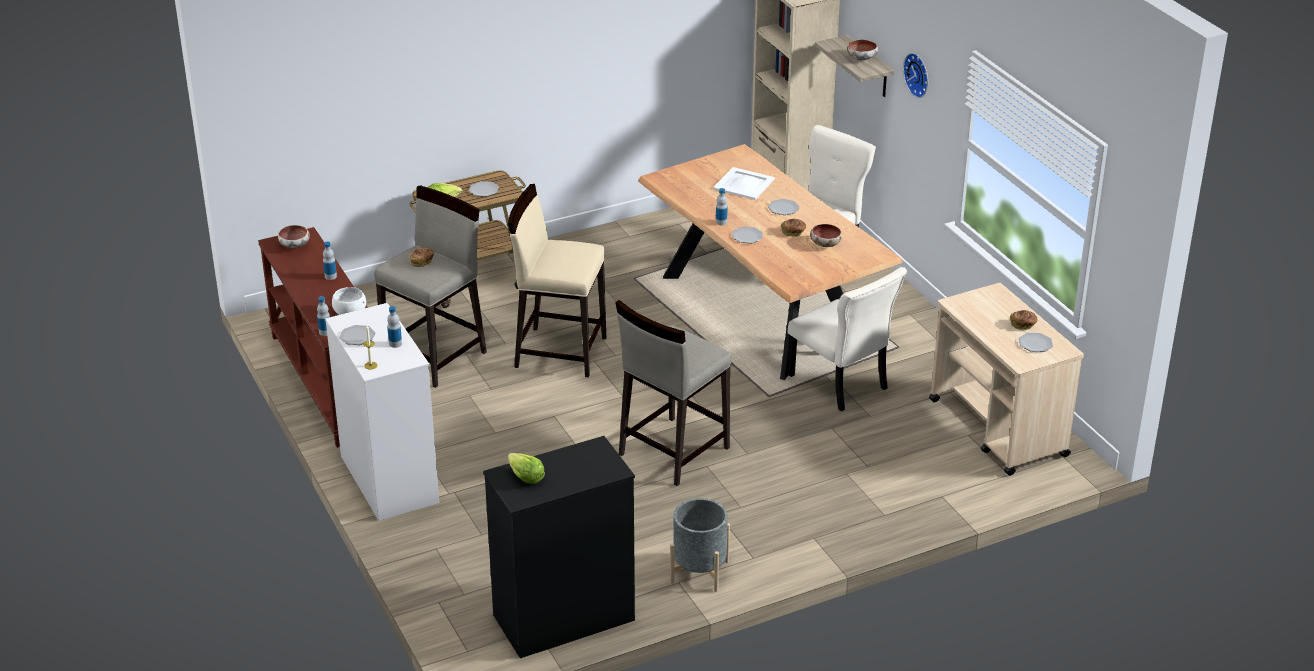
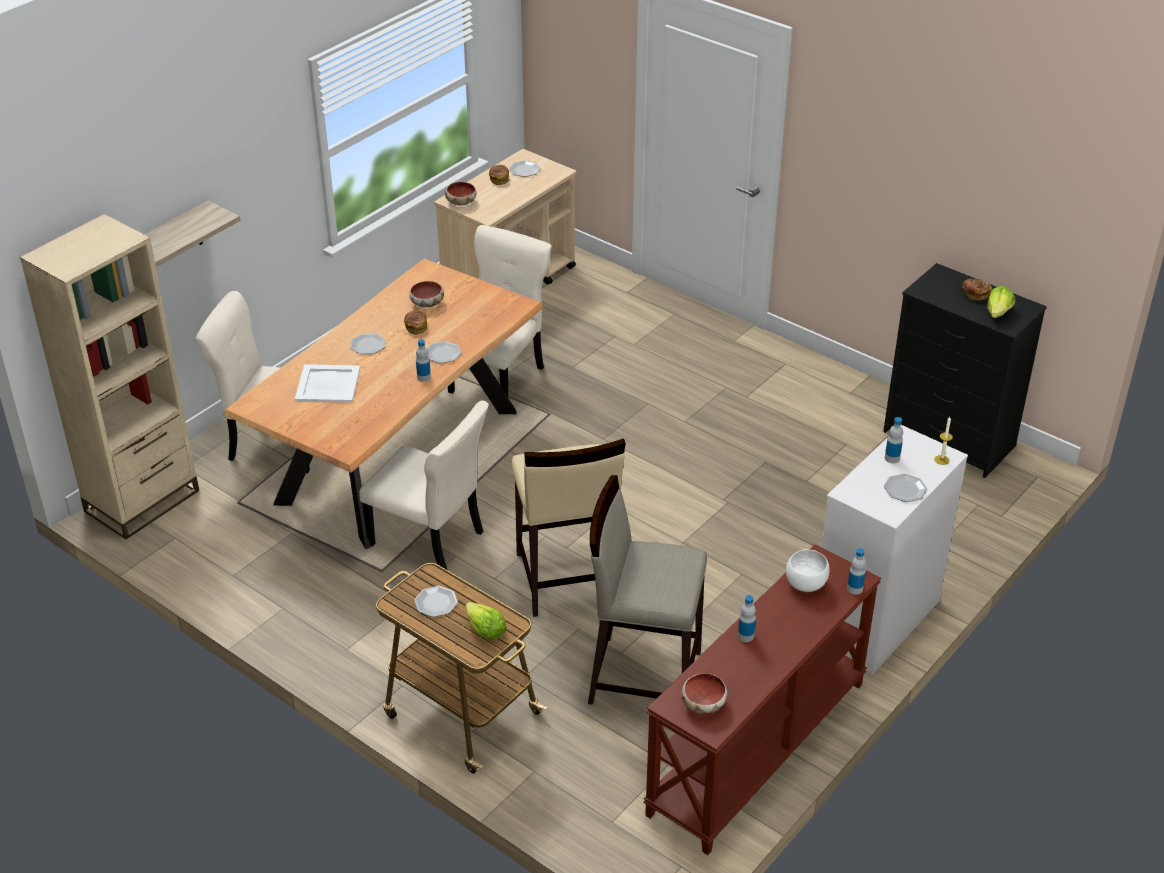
camera: 115 degrees left, 5 degrees up
(422, 262) = (653, 575): bread -> bread (975, 294)
(651, 304) = (430, 540): none -> beige chair
(672, 451) = (679, 447): beige stool -> none
(699, 572) = (827, 385): grey planter -> none
(862, 58) = (186, 224): bowl -> bowl (460, 202)
(918, 74) = (244, 164): wall clock -> none

